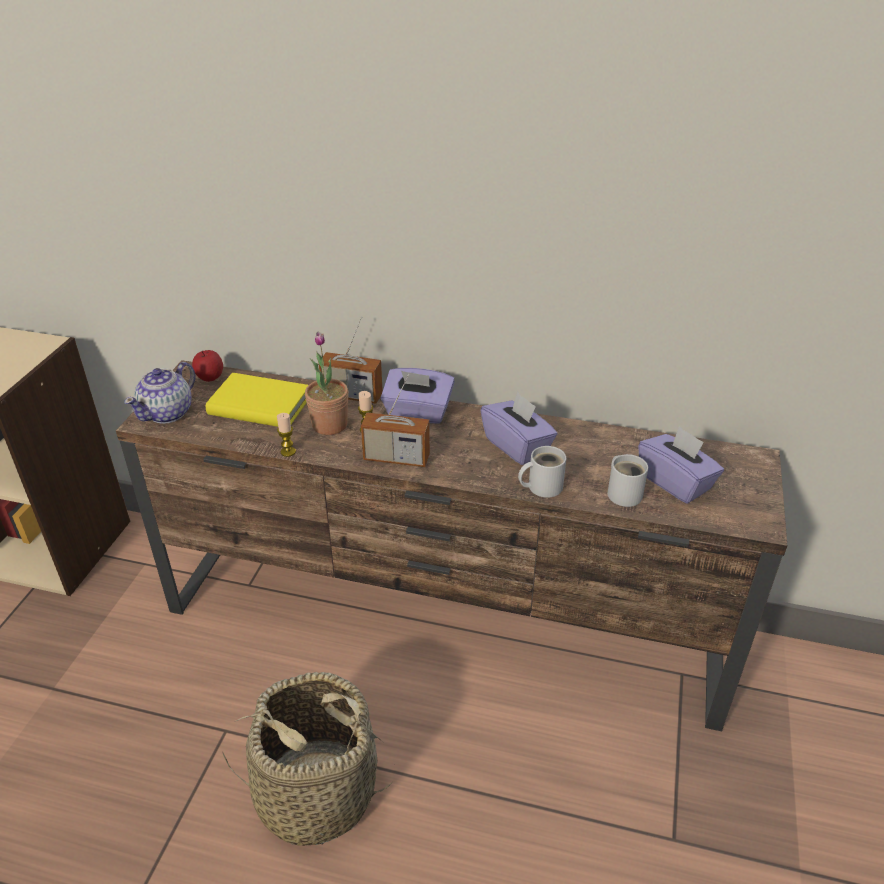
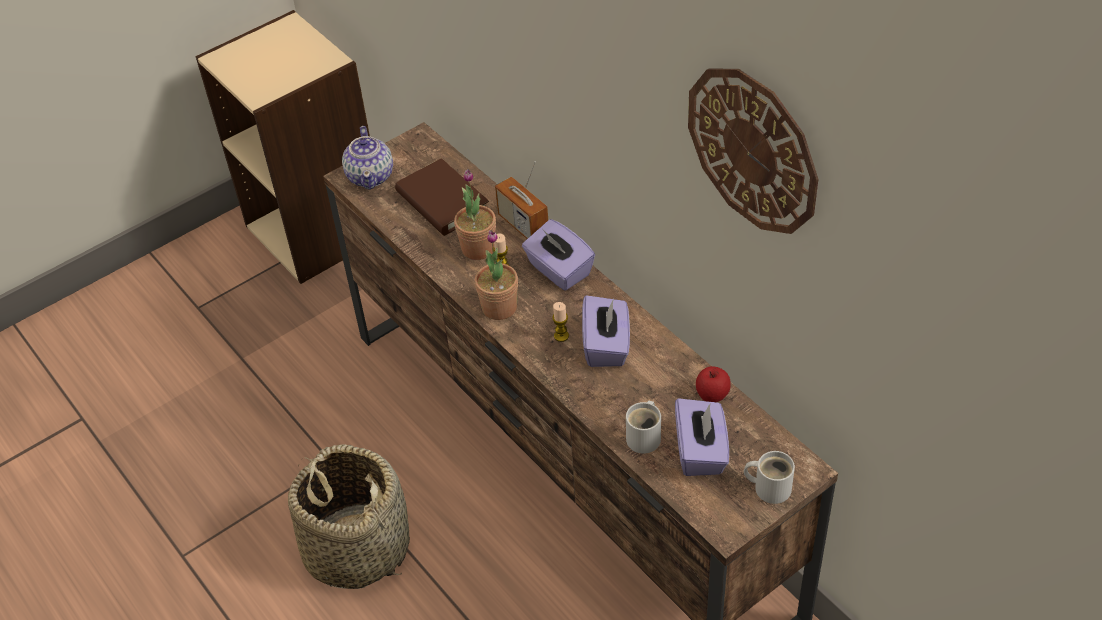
camera: 40 degrees right, 10 degrees up
(168, 413) = (371, 176): teapot -> teapot turned 75 degrees counterclockwise
(210, 377) = (430, 152): apple -> apple (712, 394)
(259, 406) = (442, 201): yellow book -> brown book
(288, 452) = (425, 259): candle -> candle (561, 336)
(396, 458) = (499, 307): radio -> potted plant
(541, 486) = (585, 394): white mug -> white mug (769, 487)
(680, 145) = (753, 150): none -> wall clock

